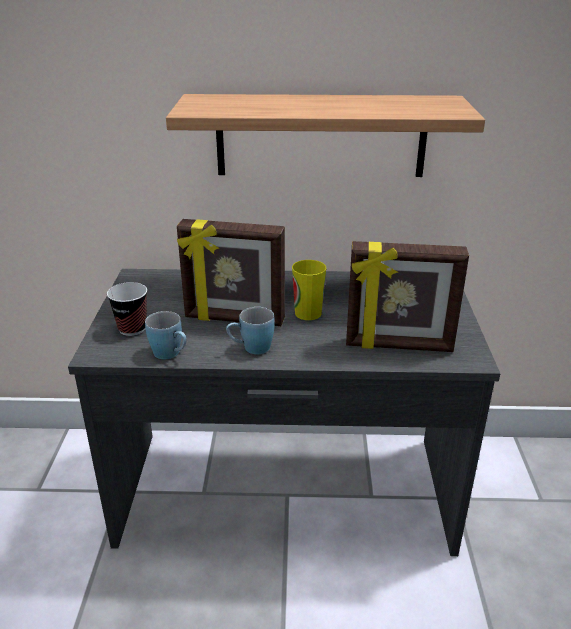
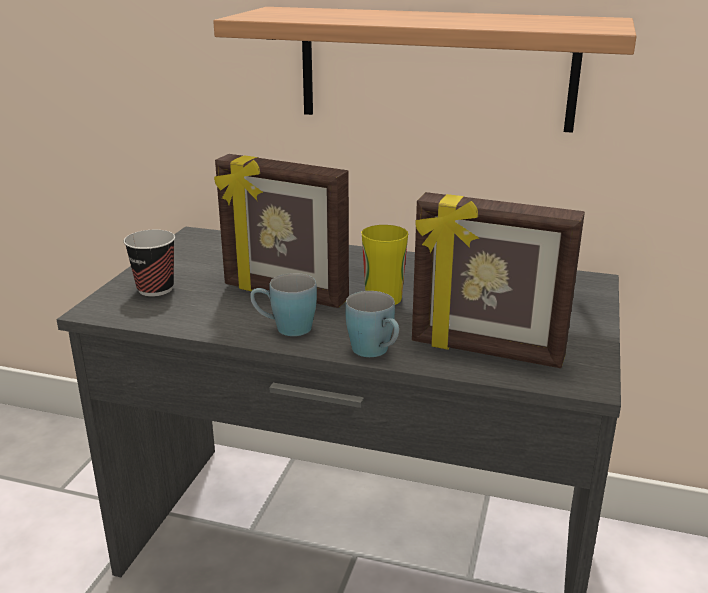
camera: 15 degrees right, 5 degrees down
(171, 354) = (182, 322): blue mug -> blue mug (375, 352)

